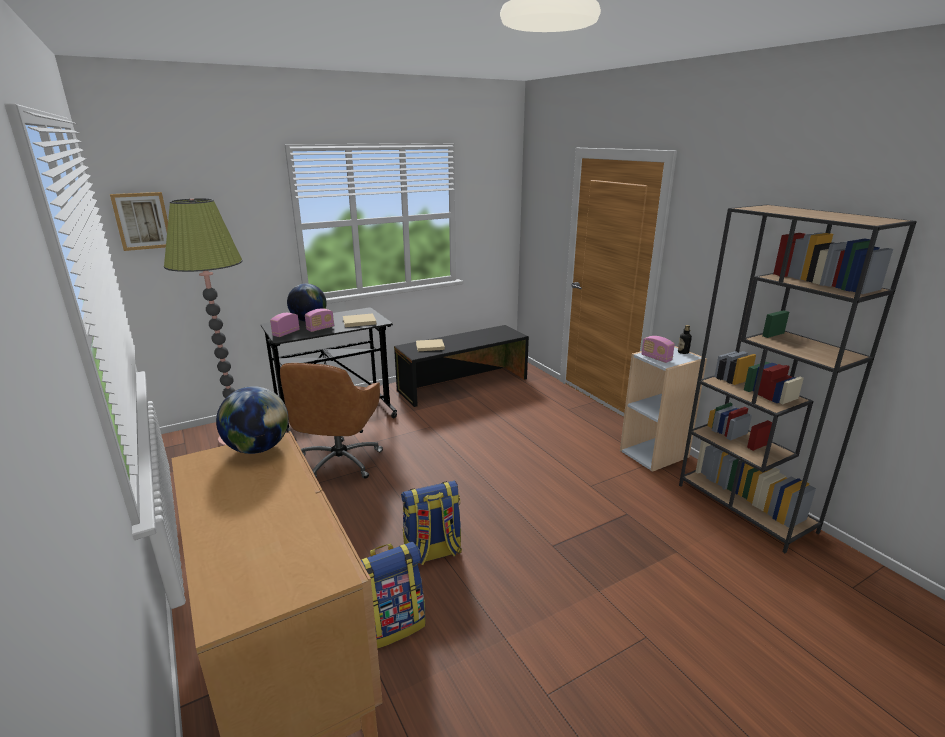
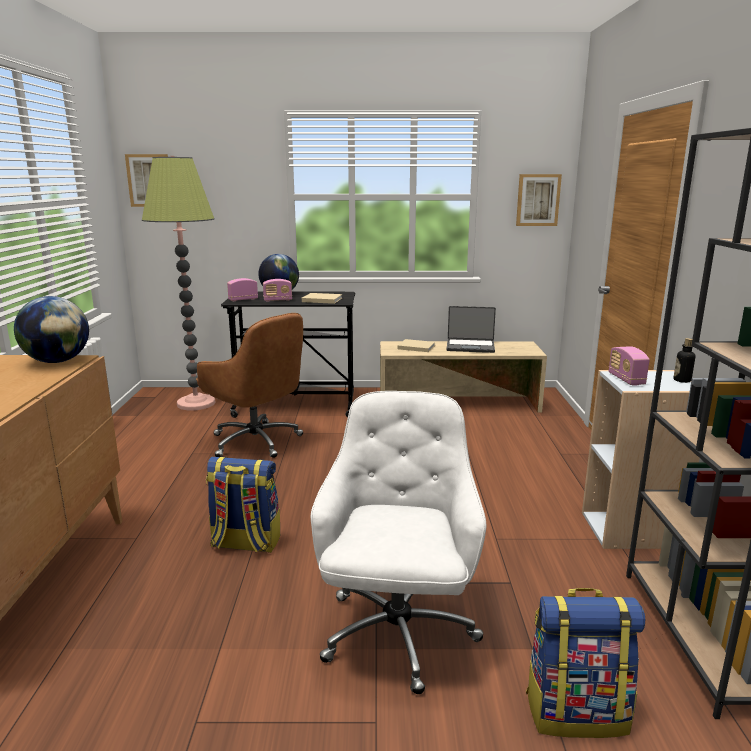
camera: 30 degrees right, 5 degrees down
(339, 462) = (255, 441): brown office chair -> brown office chair turned 90 degrees counterclockwise
(391, 625) = (136, 590): backpack -> backpack (576, 712)
(463, 383) = (458, 402): black bench -> beige bench
(469, 338) = (470, 347): none -> laptop
(497, 214) = (538, 200): none -> picture
(601, 574) = (398, 633): none -> white office chair

